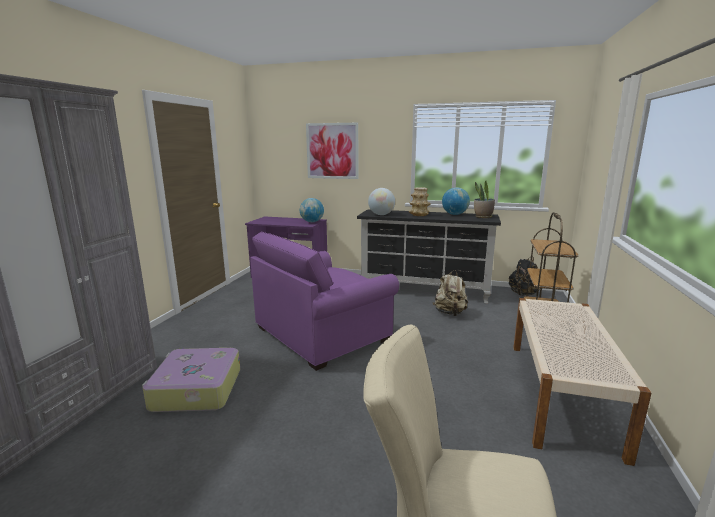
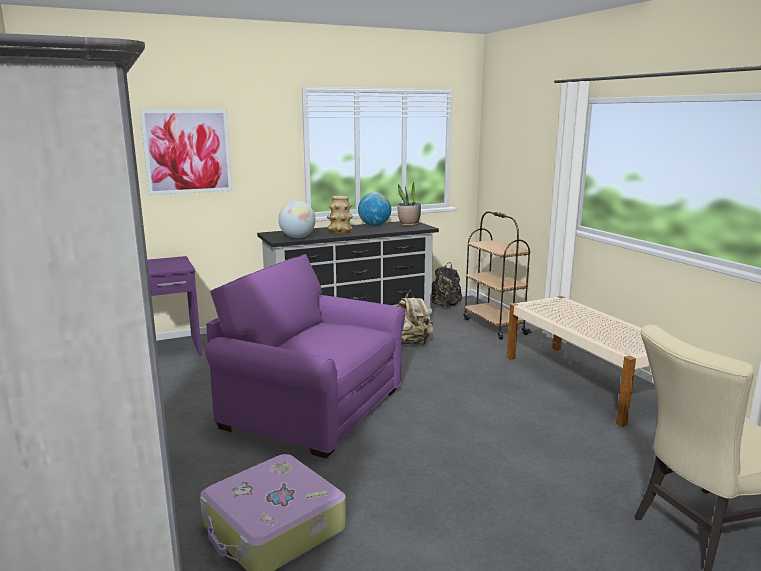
camera: 40 degrees left, 0 degrees up
(312, 222) = (176, 263): globe -> none
(322, 333) = (314, 408): purple armchair -> purple armchair turned 105 degrees clockwise

